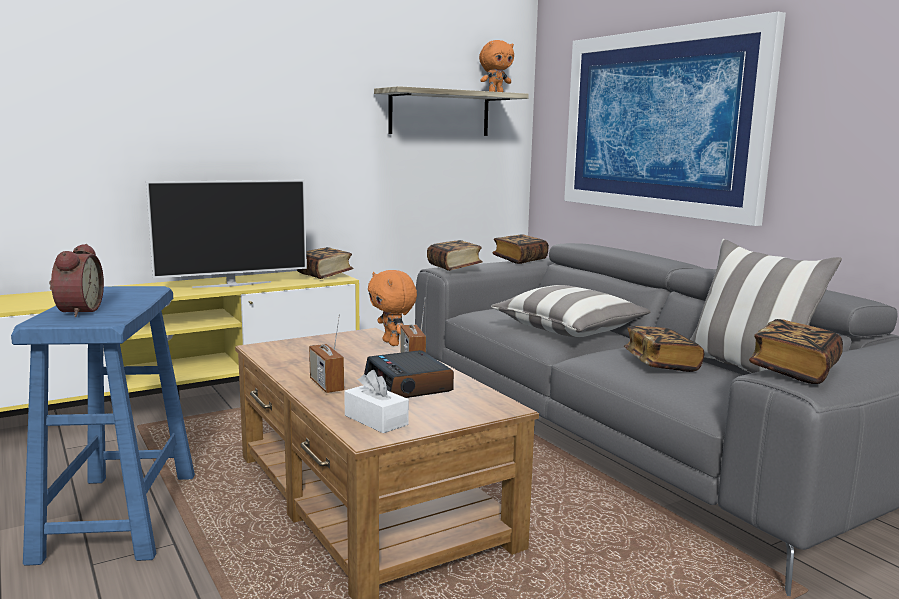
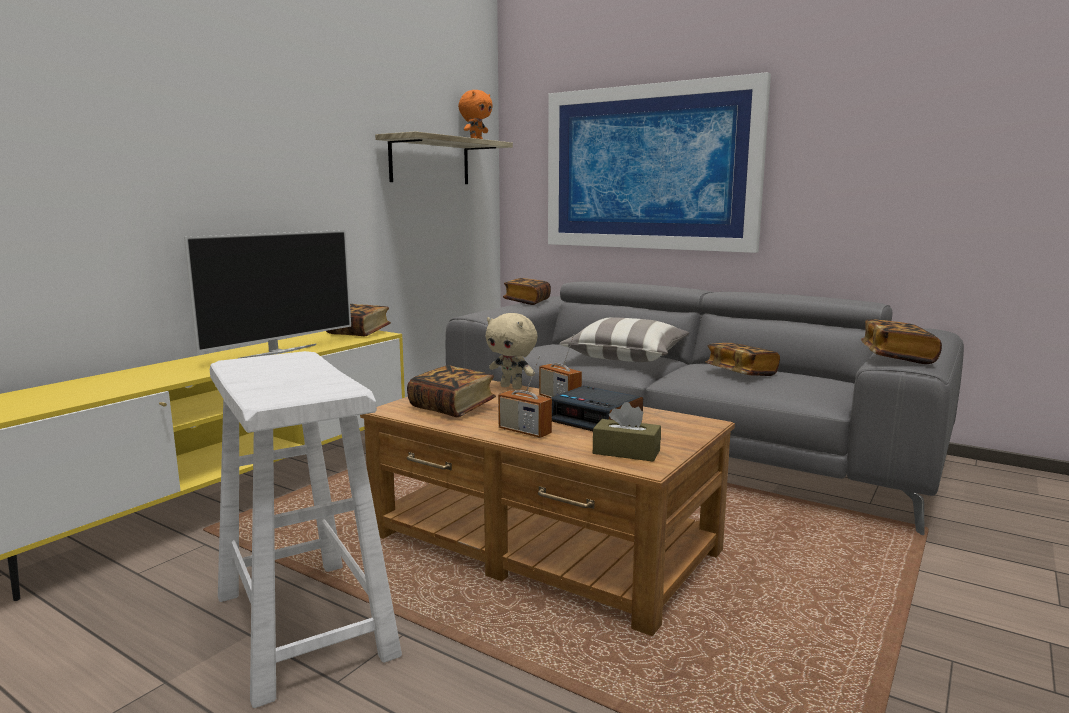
camera: 25 degrees left, 0 degrees up
(77, 311) = (277, 385): alarm clock -> none
(119, 515) = (303, 624): blue stool -> white stool
(376, 420) = (626, 452): white tissue box -> brown tissue box
(392, 343) = (512, 387): orange plush toy -> beige plush toy
(454, 267) = (485, 313): book -> book (452, 408)
(747, 372) = (800, 370): pillow -> none

